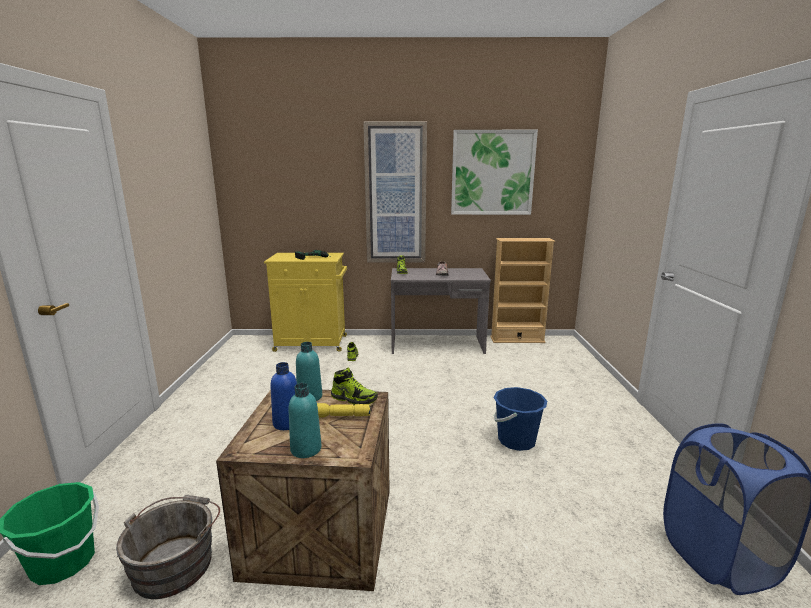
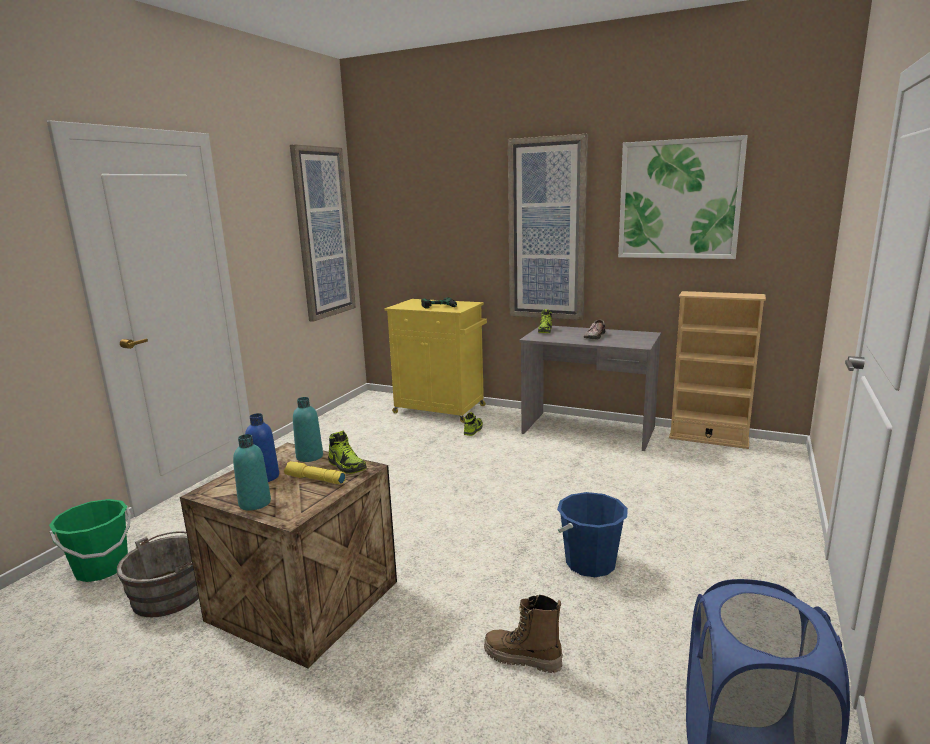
camera: 25 degrees right, 0 degrees up
(196, 196) = (323, 233): none -> picture
(531, 524) = (522, 659): none -> boot

